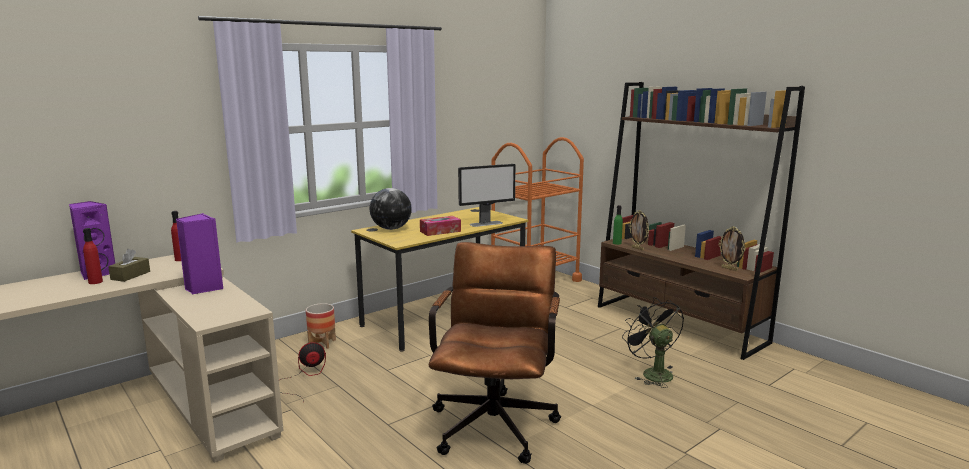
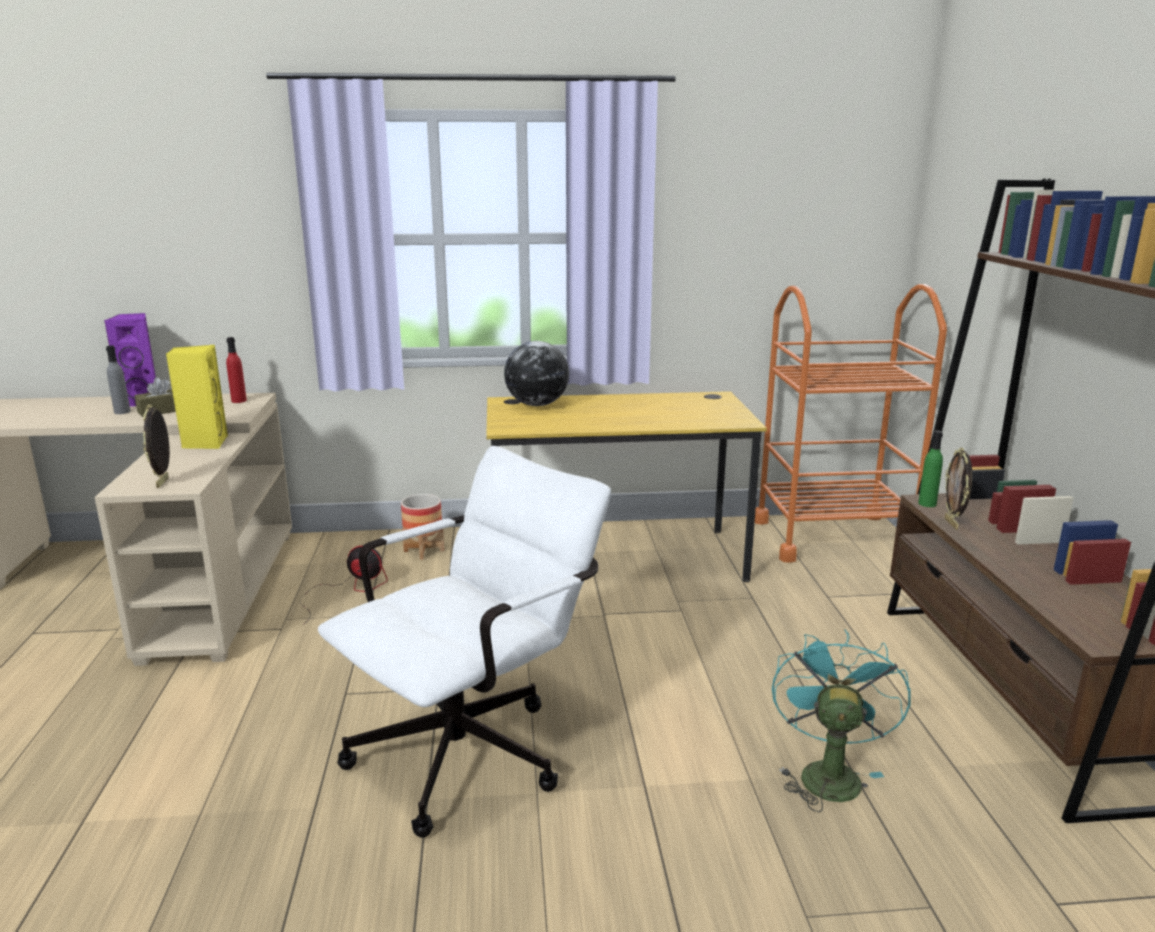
camera: 35 degrees right, 5 degrees up
(95, 282) = (122, 412): red bottle -> grey bottle
(203, 288) = (205, 443): purple speaker -> yellow speaker
(440, 231) = (593, 422): tissue box -> none
(486, 223) = (684, 422): monitor -> none
(495, 420) = (474, 747): brown office chair -> white office chair
(652, 373) = (827, 772): black fan -> turquoise fan
(729, 269) = (1092, 618): picture frame -> picture frame (164, 482)

